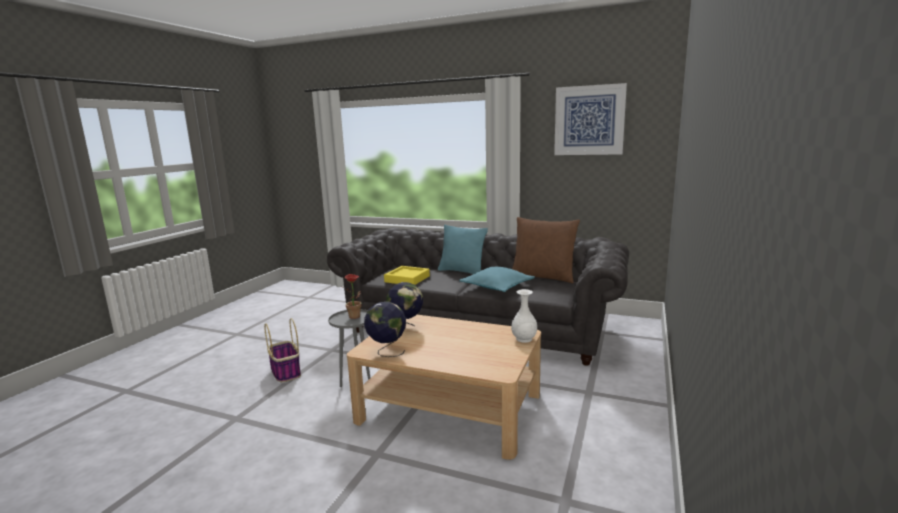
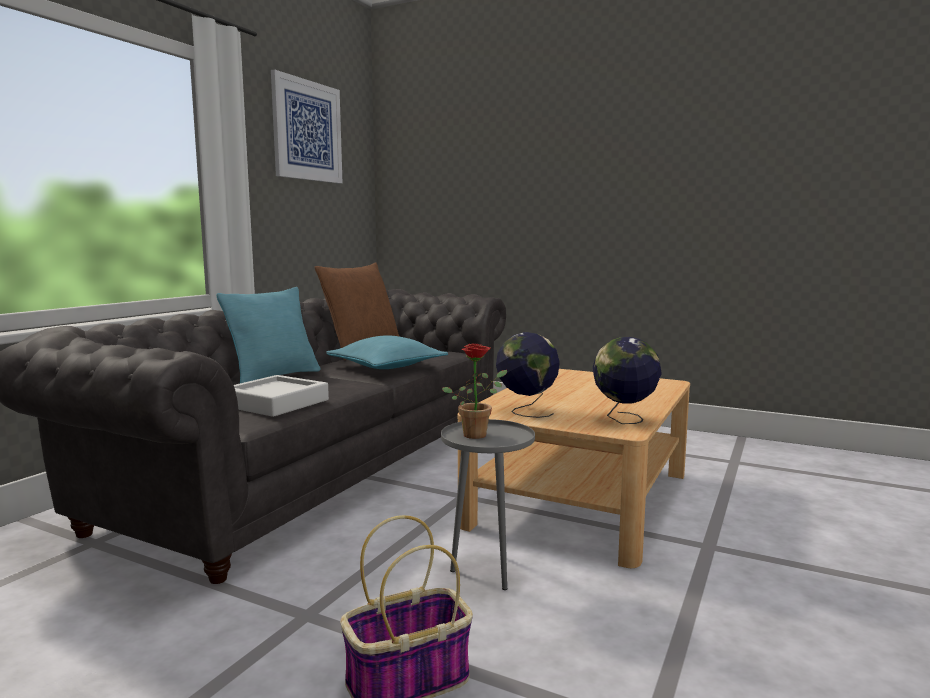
camera: 85 degrees left, 5 degrees down
(407, 279) = (275, 403): yellow tray -> grey tray
(524, 339) = (576, 373): white vase -> none

